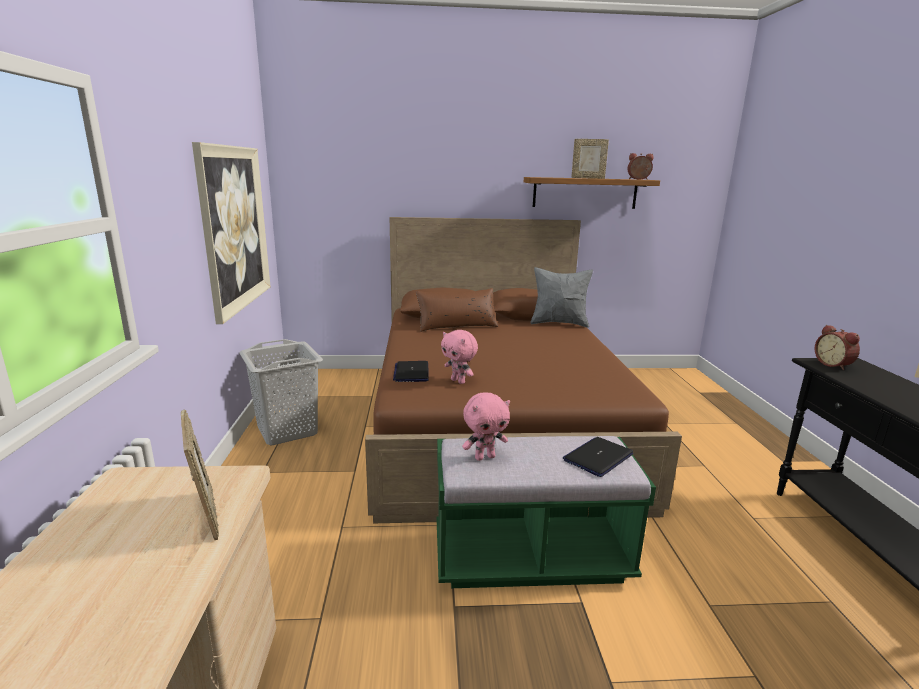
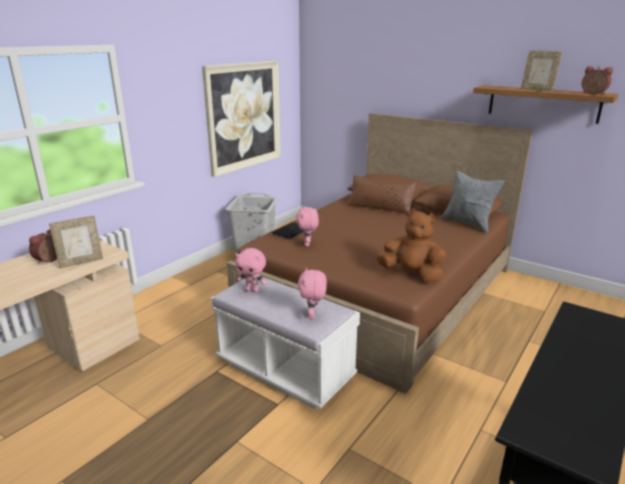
camera: 40 degrees right, 5 degrees up
(205, 516) = (81, 262): picture frame -> picture frame turned 45 degrees clockwise
(530, 557) = (285, 370): green bench -> white bench
(598, 457) = (313, 315): laptop -> pink plush toy
(610, 379) = (411, 274): none -> brown plush toy
(834, 365) = (589, 318): alarm clock -> alarm clock (50, 260)

